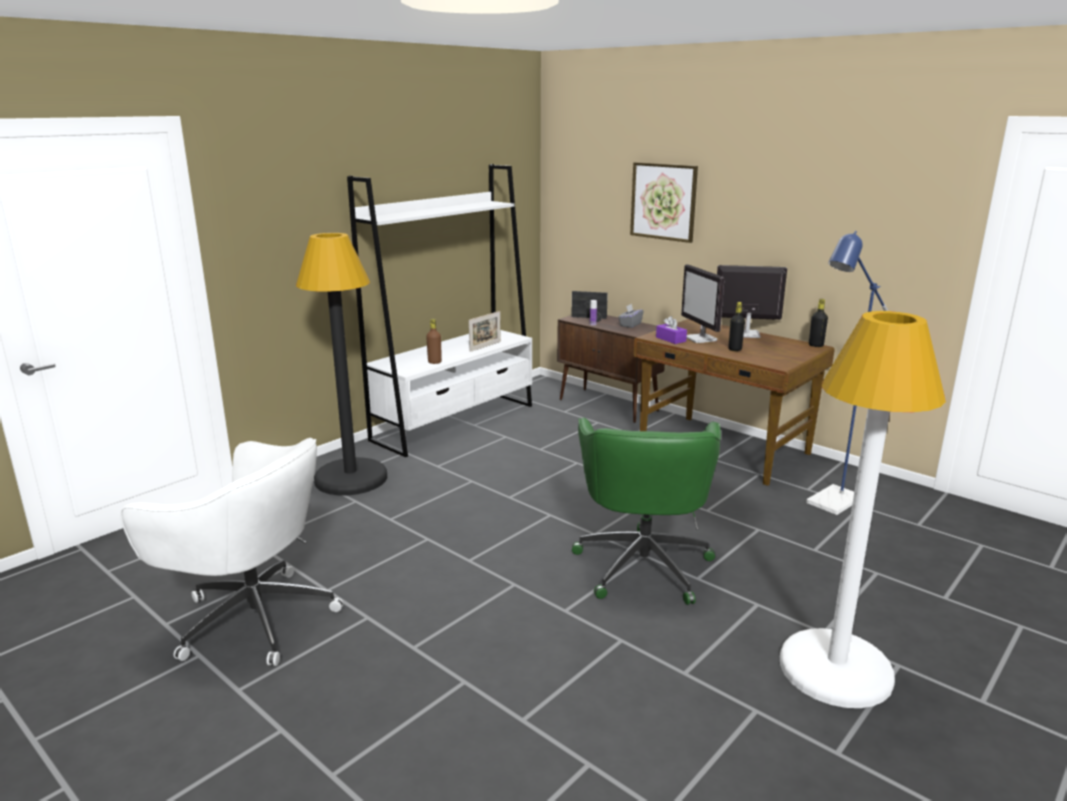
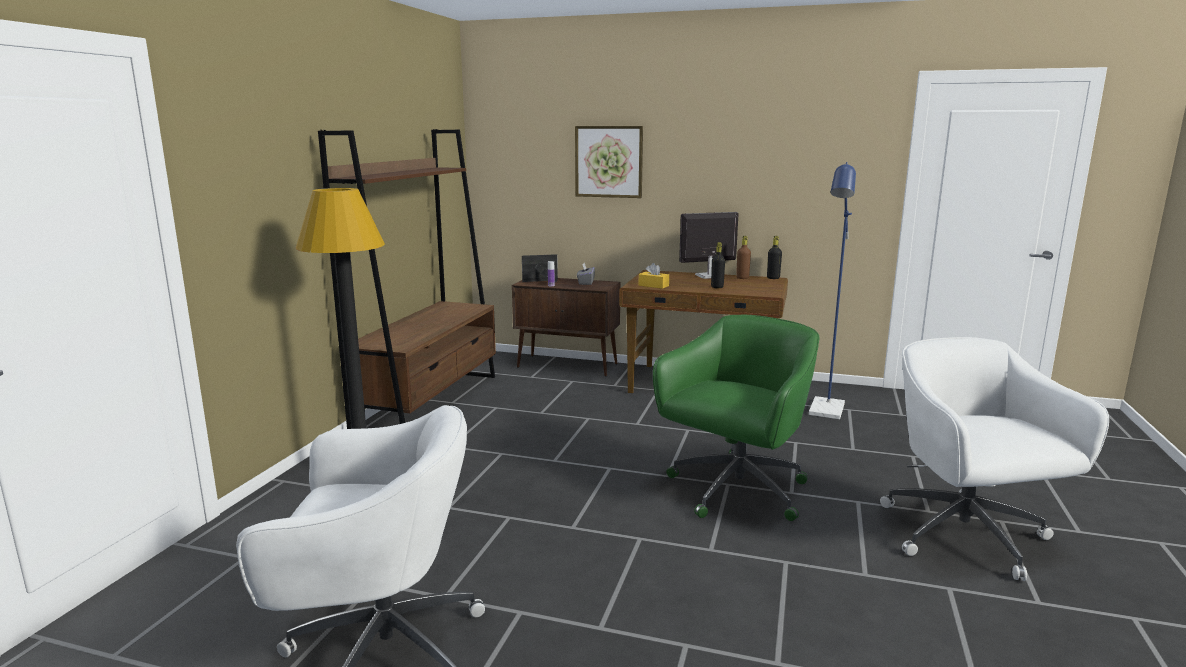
camera: 25 degrees left, 5 degrees down
(434, 362) = (420, 336): brown bottle -> brown bottle (742, 278)
(455, 422) = (429, 403): white bookcase -> brown bookcase
(485, 346) = (456, 317): picture frame -> none
(643, 564) = (735, 491): green office chair -> green office chair turned 120 degrees counterclockwise
(670, 339) = (653, 285): purple tissue box -> yellow tissue box
(701, 339) = (678, 283): monitor -> none
(835, 669) = (966, 537): white floor lamp -> white office chair

